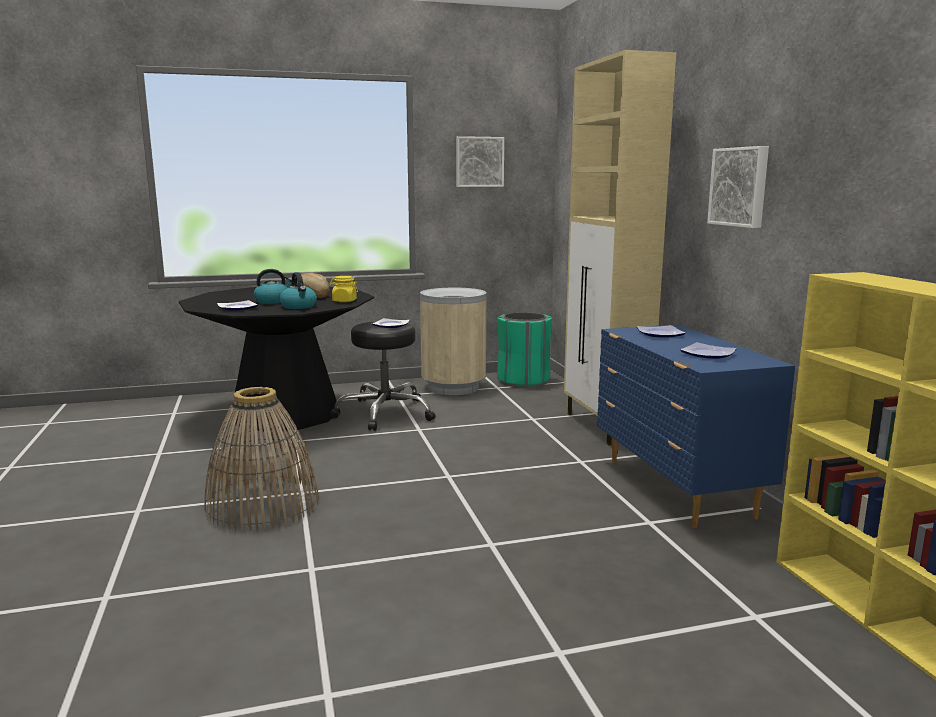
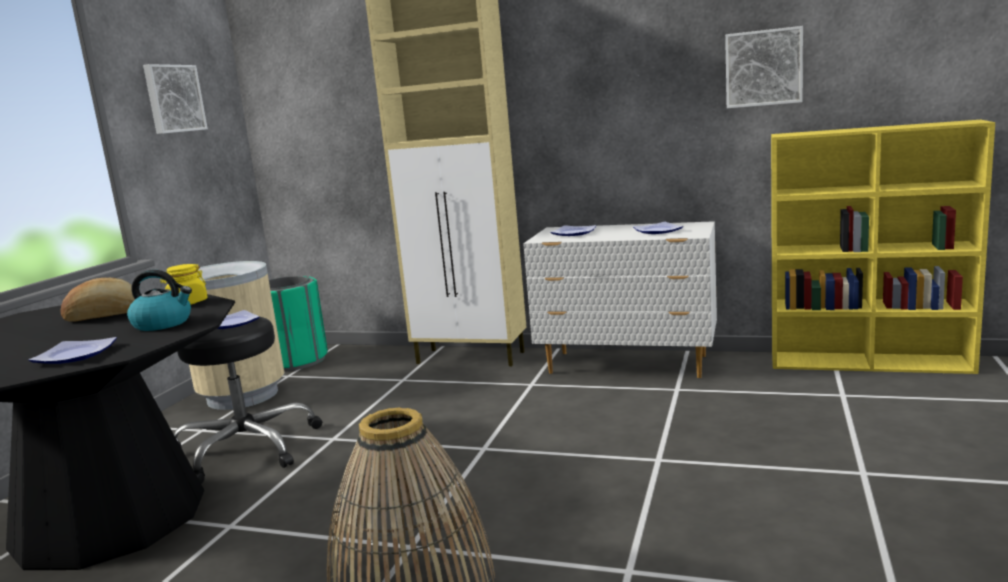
camera: 55 degrees left, 0 degrees up
(273, 301) = (84, 335): kettle -> none
(677, 489) = (628, 365): blue dresser -> white dresser
(740, 187) = (609, 87): picture -> picture (763, 68)

